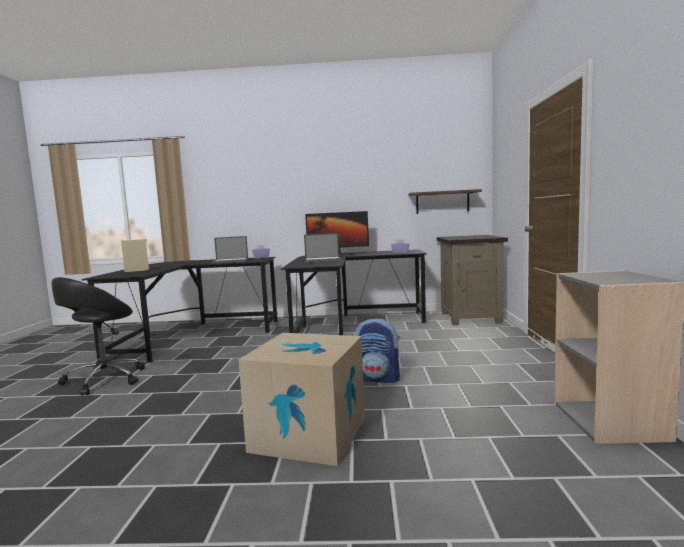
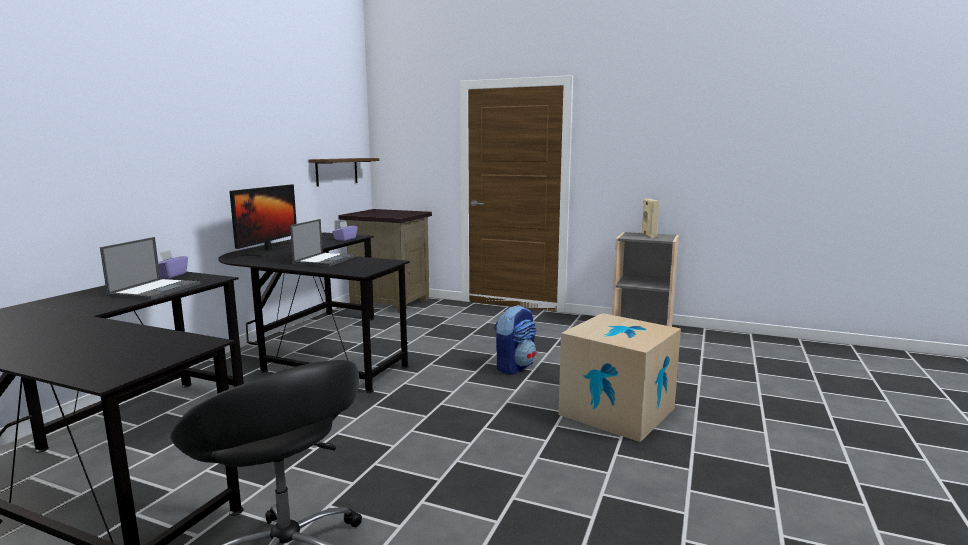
camera: 70 degrees left, 5 degrees up
(137, 271) = (90, 347): beige speaker -> beige speaker (648, 235)

